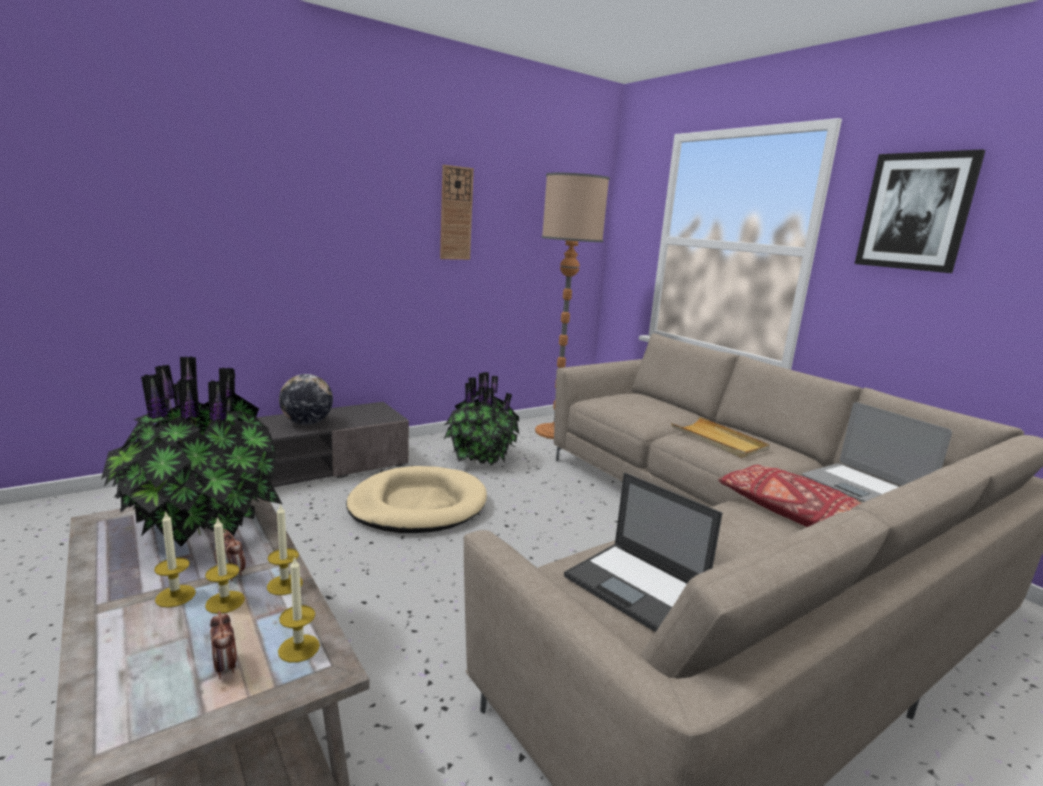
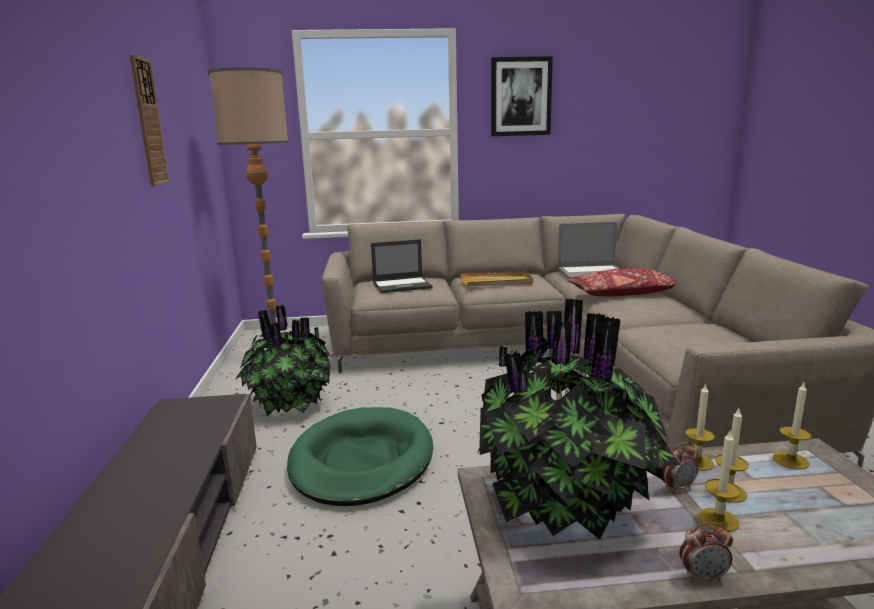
camera: 60 degrees left, 0 degrees up
(225, 668) = (824, 492): alarm clock -> alarm clock (703, 577)
(307, 423) = (169, 459): globe -> none
(418, 505) = (361, 461): beige dog bed -> green dog bed
(637, 586) = (706, 343): laptop -> laptop (402, 285)

